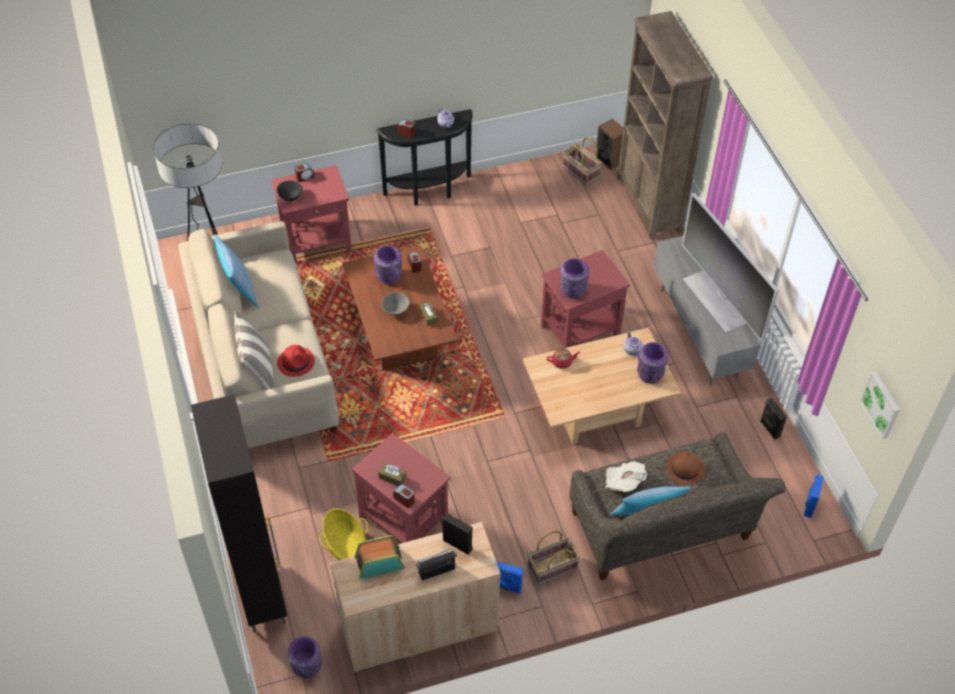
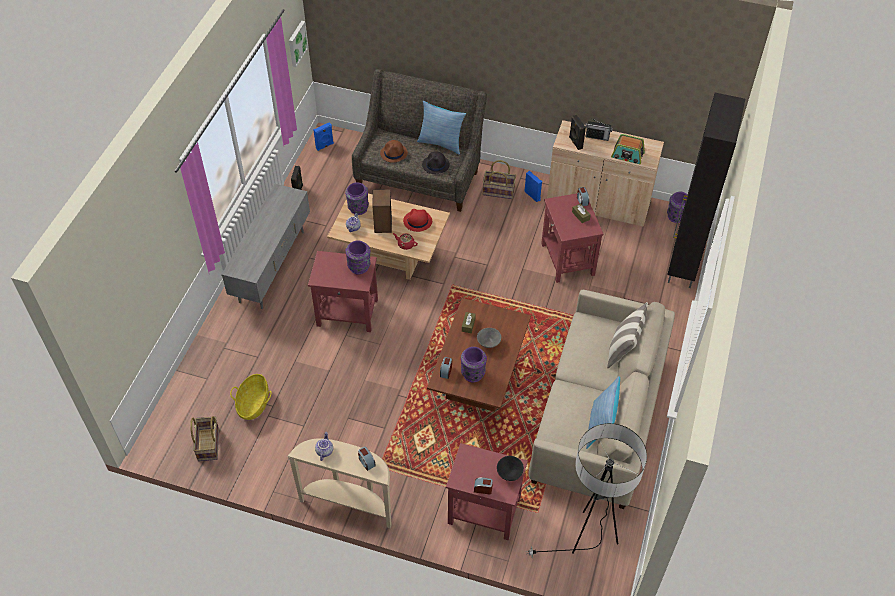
camera: 145 degrees left, 0 degrees up
(296, 362) = (591, 340): red hat -> red hat (417, 221)
(345, 545) = (614, 265): basket -> basket (253, 404)
(430, 192) = (349, 503): black console table -> beige console table
(609, 159) = (171, 443): speaker -> speaker (382, 224)
(623, 481) = (436, 165): newspaper -> black hat
(649, 204) = (190, 381): brown bookcase -> none
(715, 300) = (267, 223): television -> none

